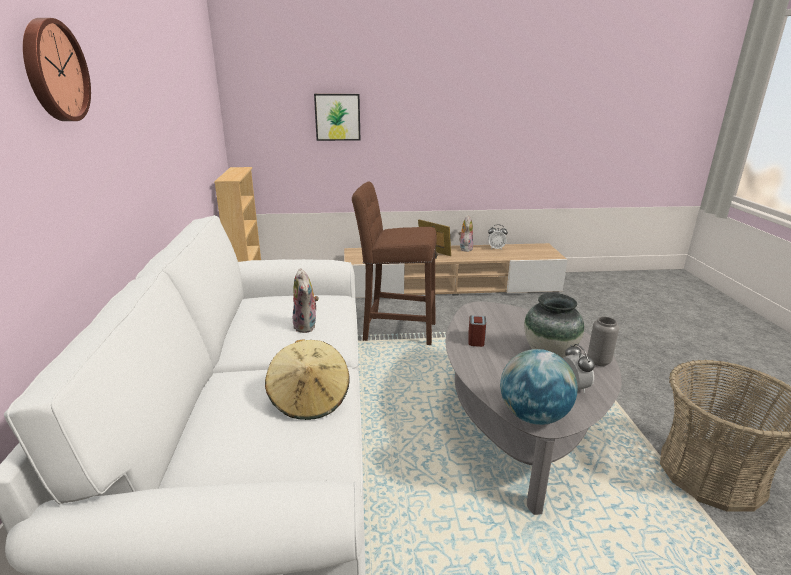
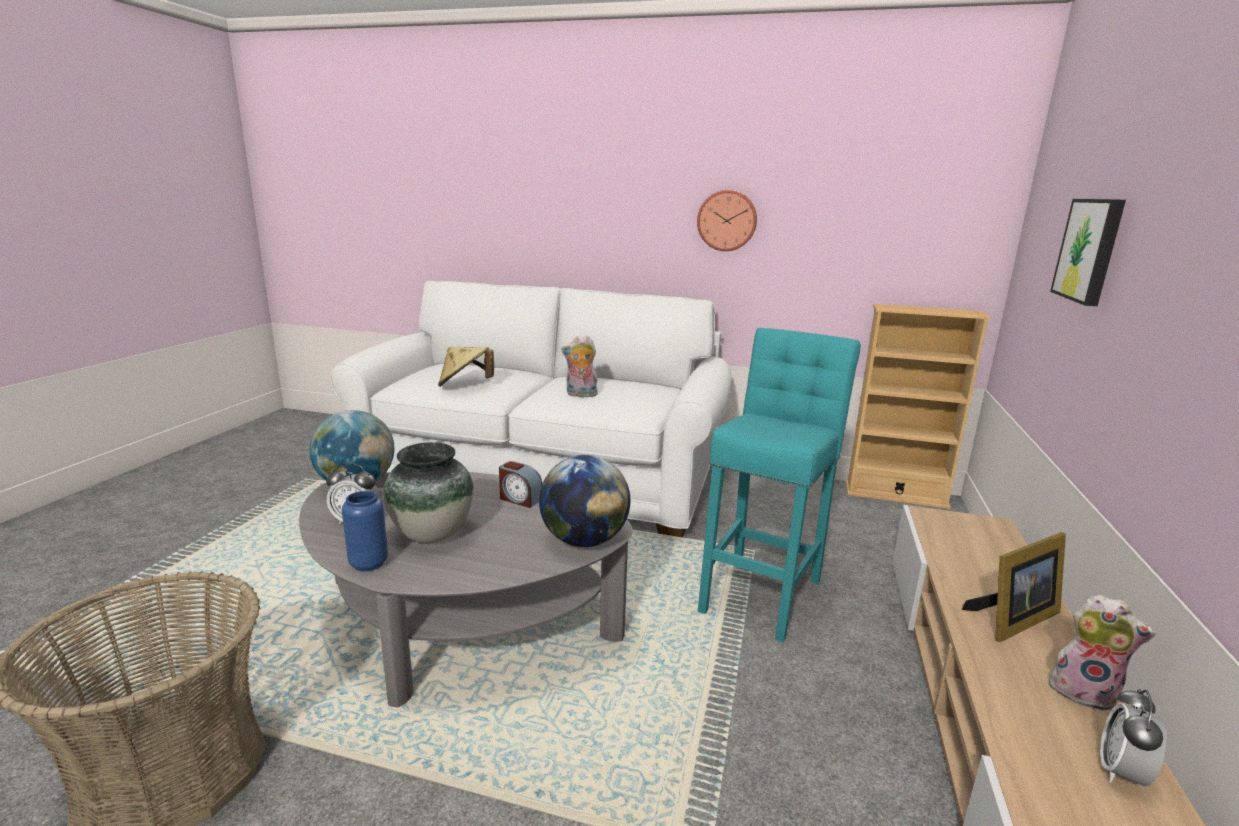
camera: 110 degrees right, 5 degrees down
(53, 71) = (570, 151): wall clock -> wall clock (727, 220)
(395, 330) = (762, 591): brown stool -> turquoise stool
(498, 310) = (584, 540): none -> globe
(598, 361) = (368, 564): grey vase -> blue vase

